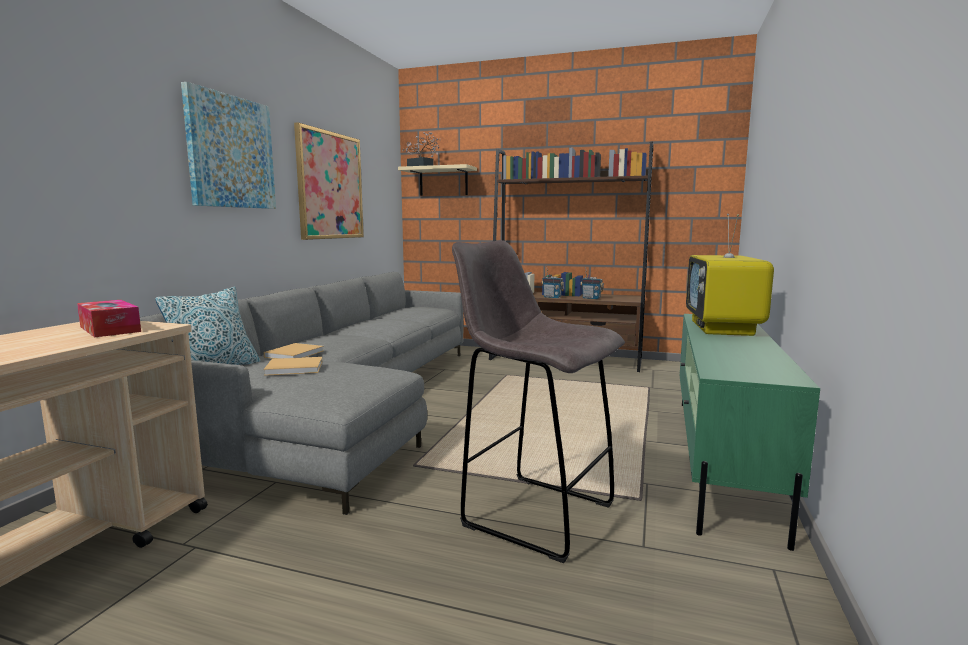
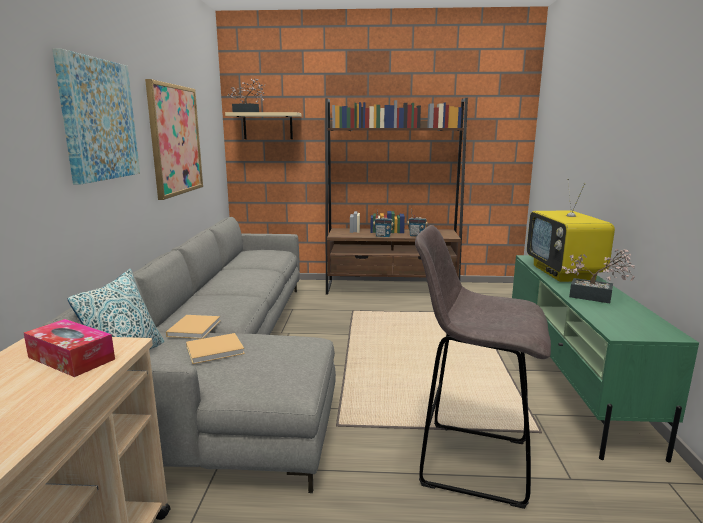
camera: 15 degrees left, 5 degrees up
(734, 347) = (596, 297): none -> potted plant

